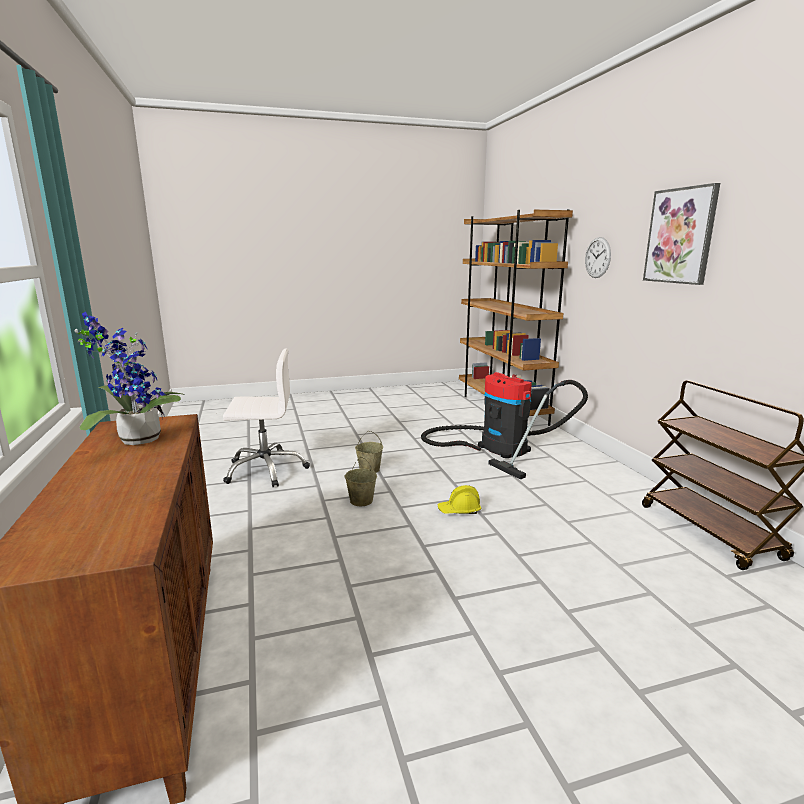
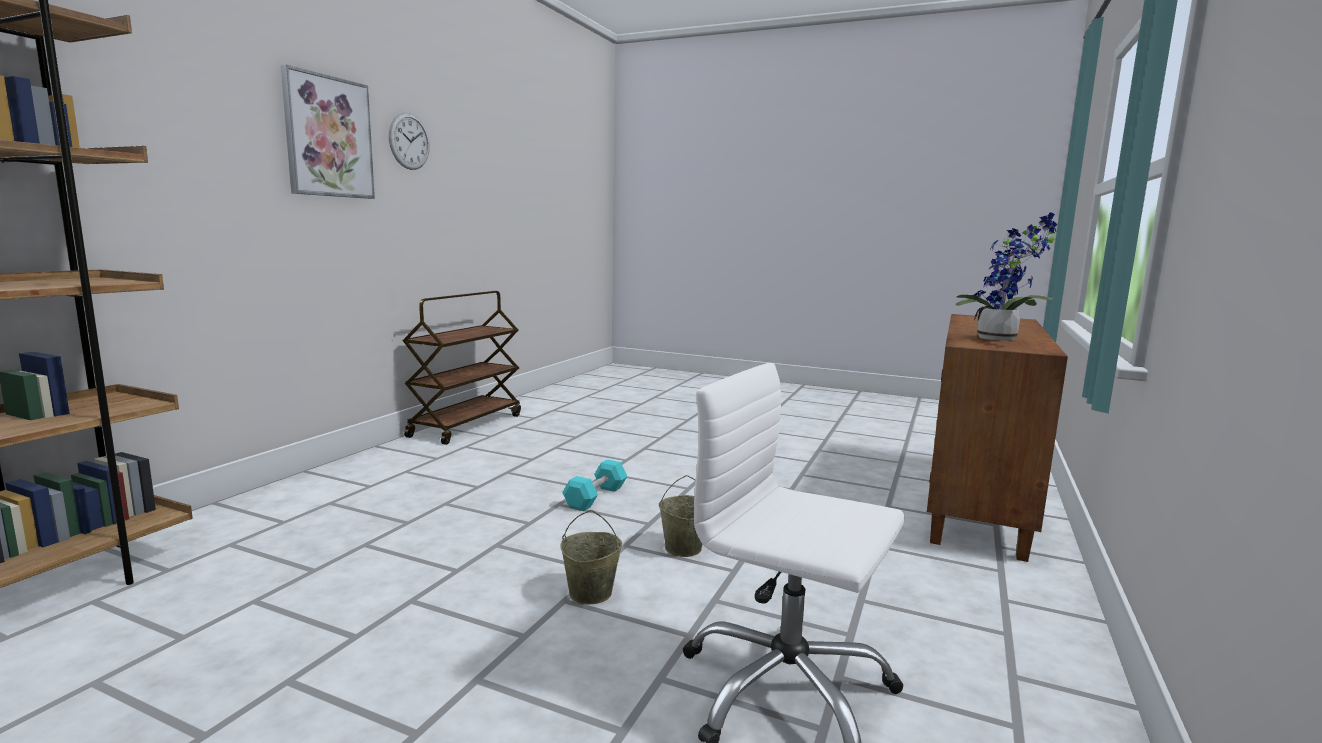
camera: 140 degrees left, 5 degrees down
(459, 510) = (595, 497): yellow hard hat -> turquoise dumbbell
(498, 447) = (326, 542): vacuum cleaner -> none
(597, 257) = (160, 148): wall clock -> wall clock (409, 141)

